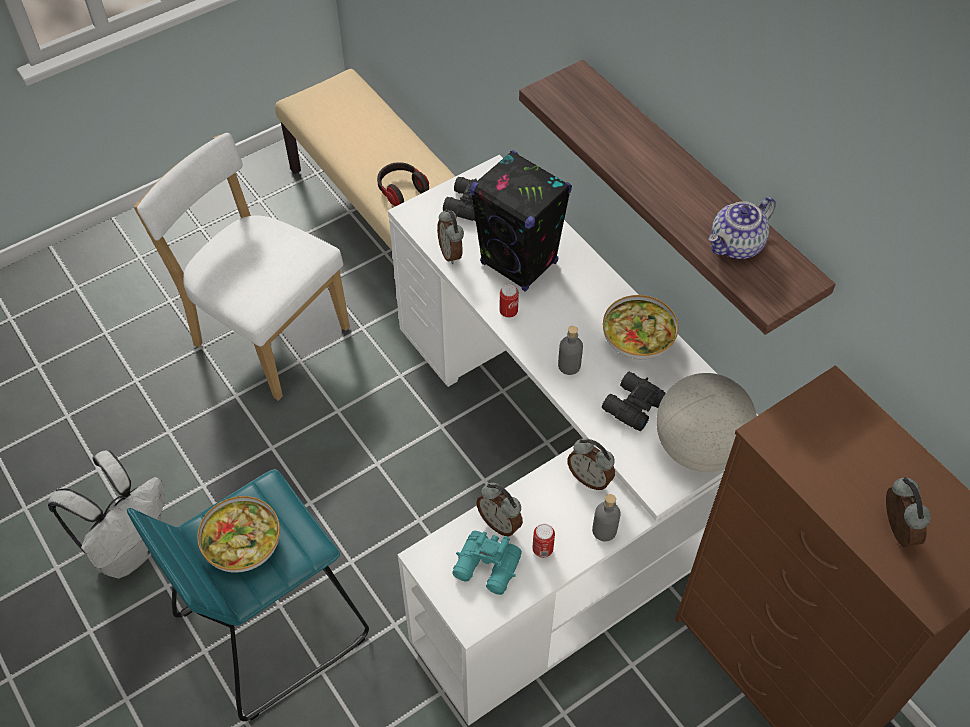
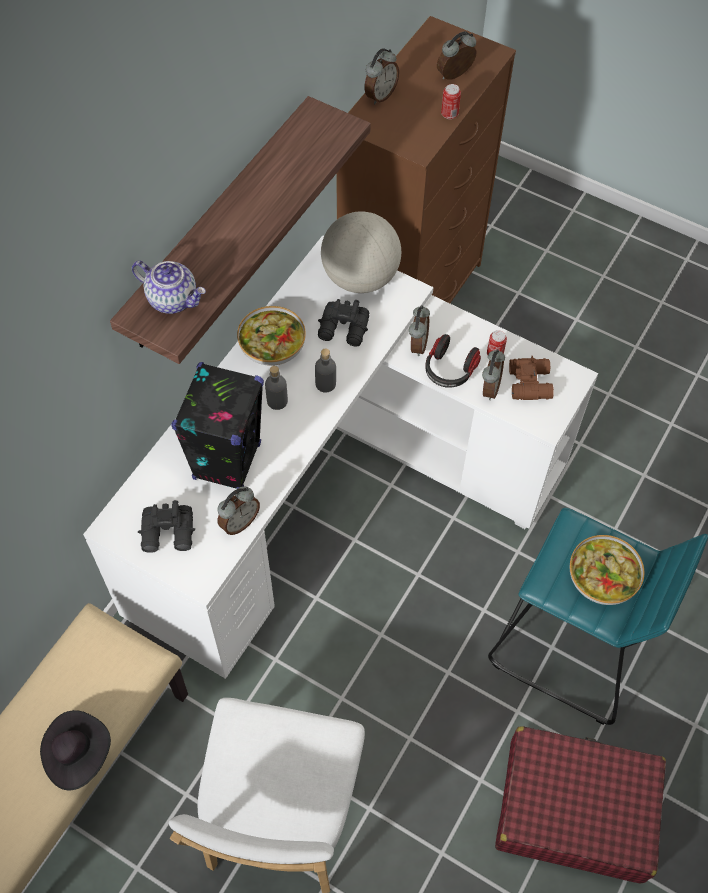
camera: 115 degrees left, 5 degrees up
(130, 547) = (574, 809): white backpack -> red suitcase
(353, 161) = (77, 754): none -> black hat
(401, 190) = (106, 679): headphones -> headphones (449, 370)
(487, 568) = (531, 382): turquoise binoculars -> brown binoculars
(508, 312) = (289, 448): can -> can (449, 114)
(604, 530) = (456, 322): grey bottle -> grey bottle (277, 401)
(736, 246) = (301, 156): teapot -> teapot (173, 299)
(879, 429) = (380, 95): none -> alarm clock

